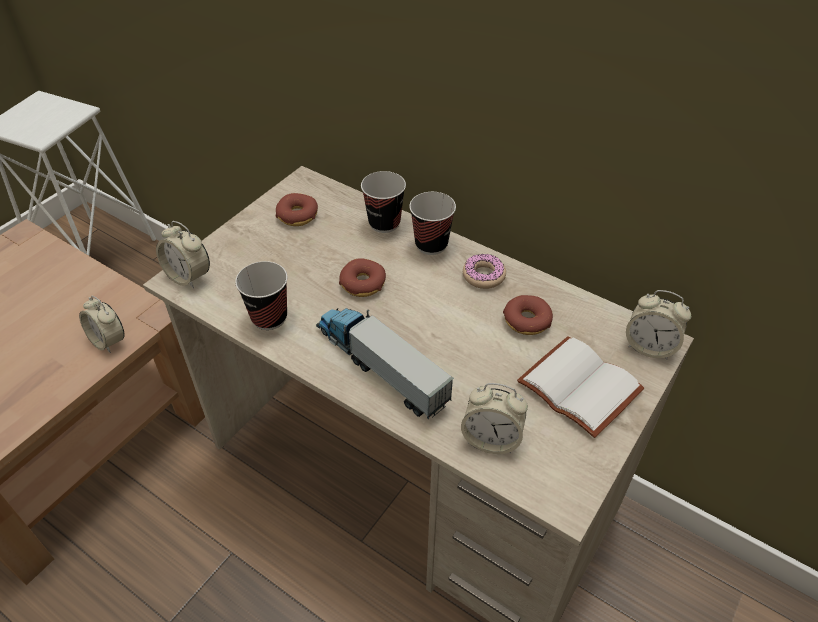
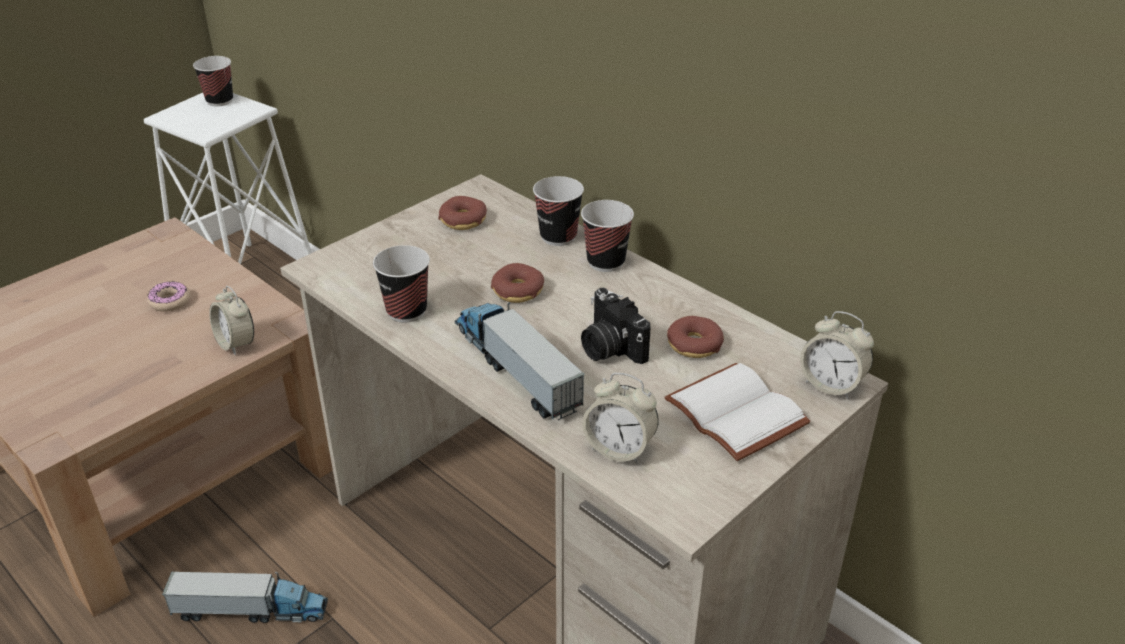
camera: 10 degrees right, 10 degrees down
(45, 104) = (220, 101): none -> cup
(161, 557) = (250, 610): none -> toy truck
(188, 276) = (330, 265): alarm clock -> none
(456, 333) = (609, 348): none -> camera
(483, 276) = (657, 297): donut -> donut (170, 301)

